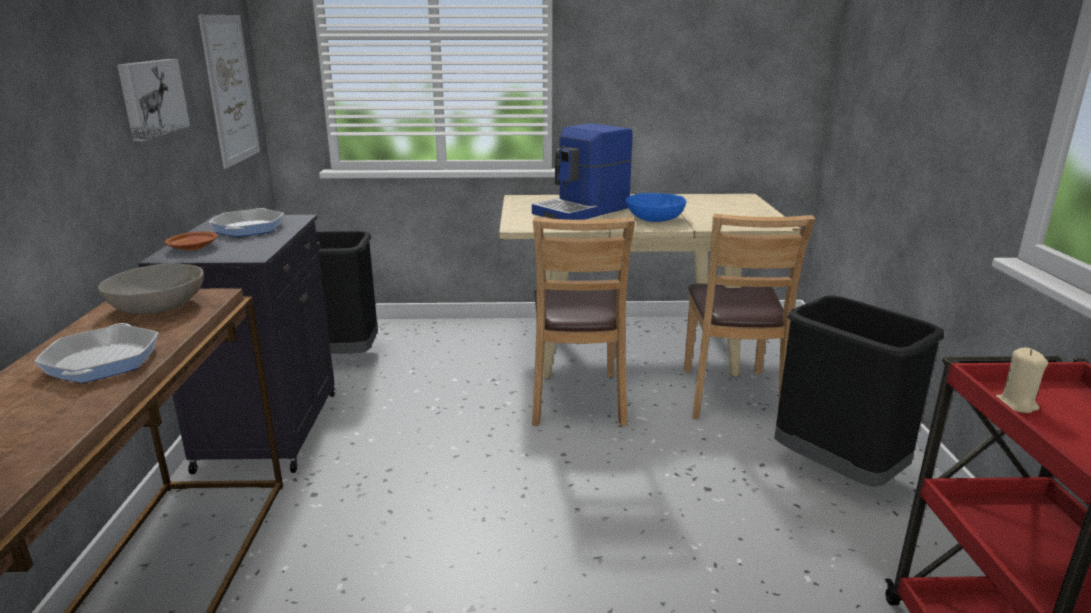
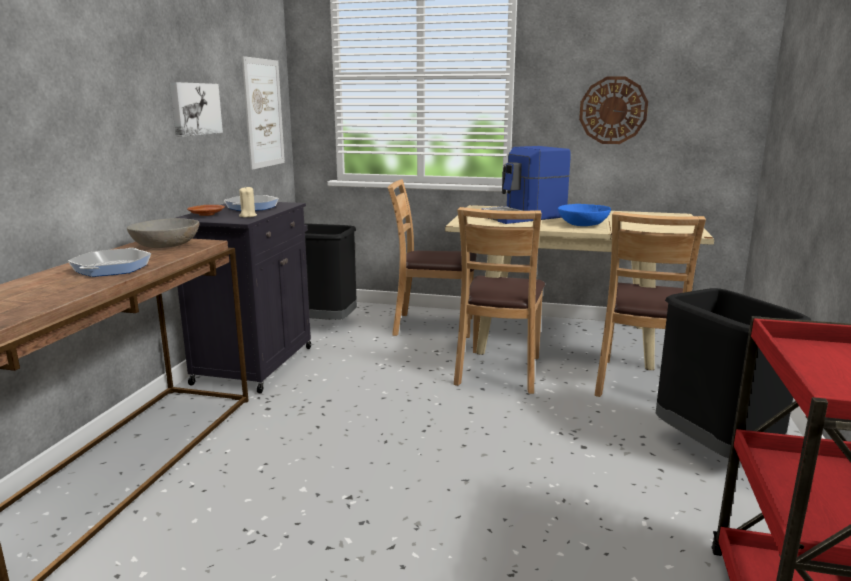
camera: 15 degrees right, 5 degrees down
(474, 344) = (432, 326): none -> brown chair
(668, 78) = (613, 110): none -> wall clock
(1015, 404) = (802, 354): beige candle -> beige candle (248, 216)

